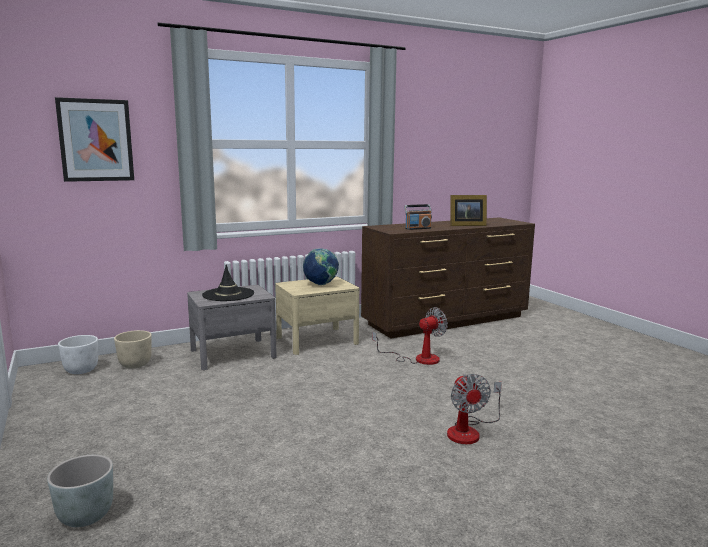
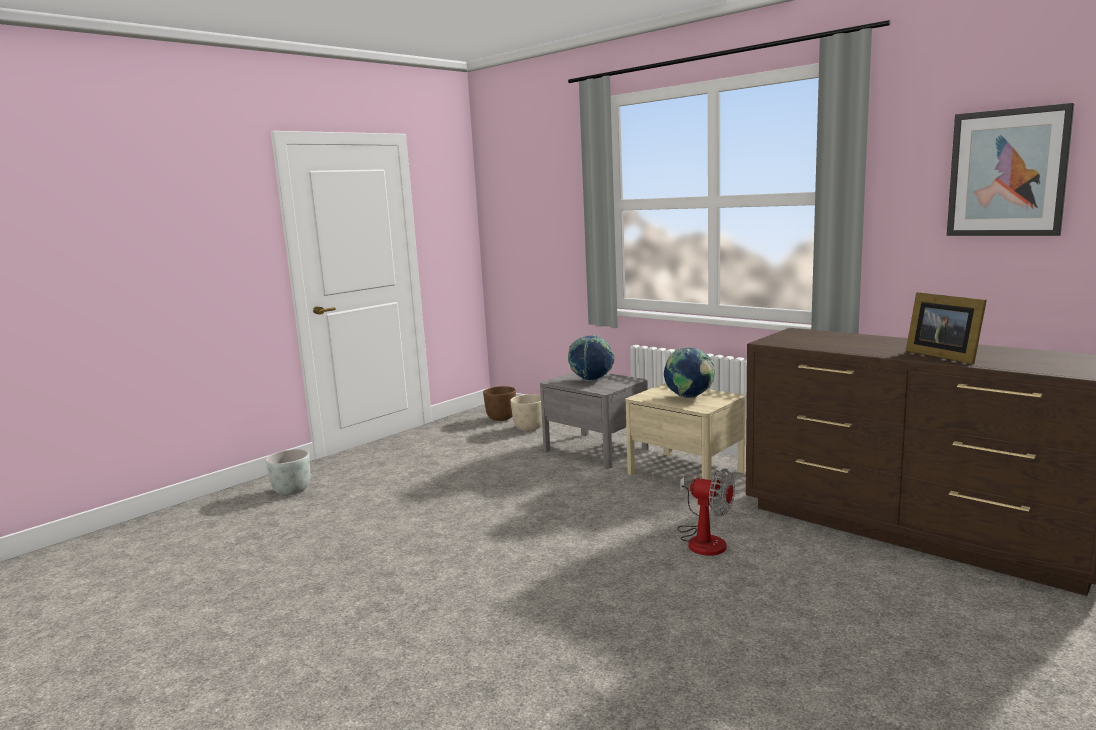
camera: 70 degrees right, 0 degrees up
(80, 370) = (500, 418): white planter -> brown planter
(96, 140) = (536, 205): picture -> picture (1007, 173)
(228, 294) = (591, 380): black hat -> globe
(418, 228) = (829, 344): radio -> none
(469, 431) = (501, 610): fan -> none

